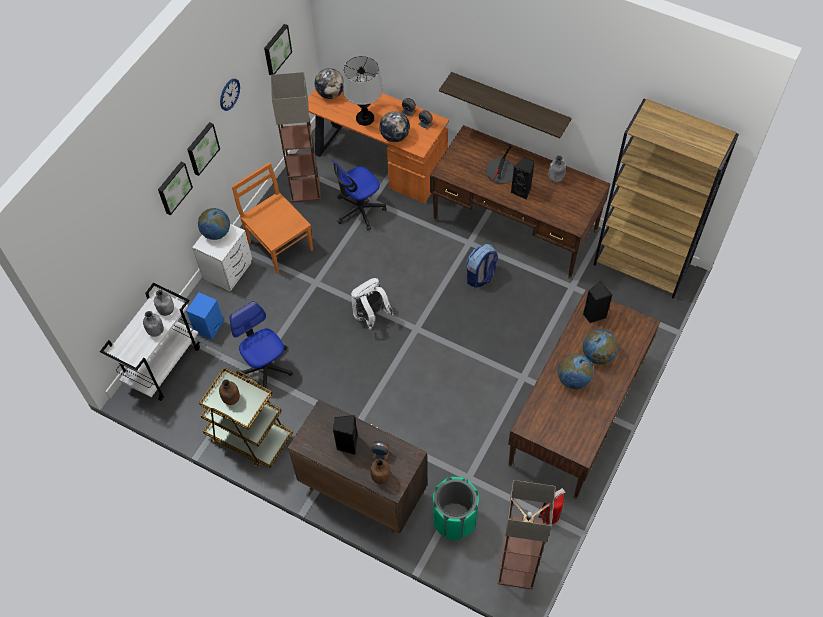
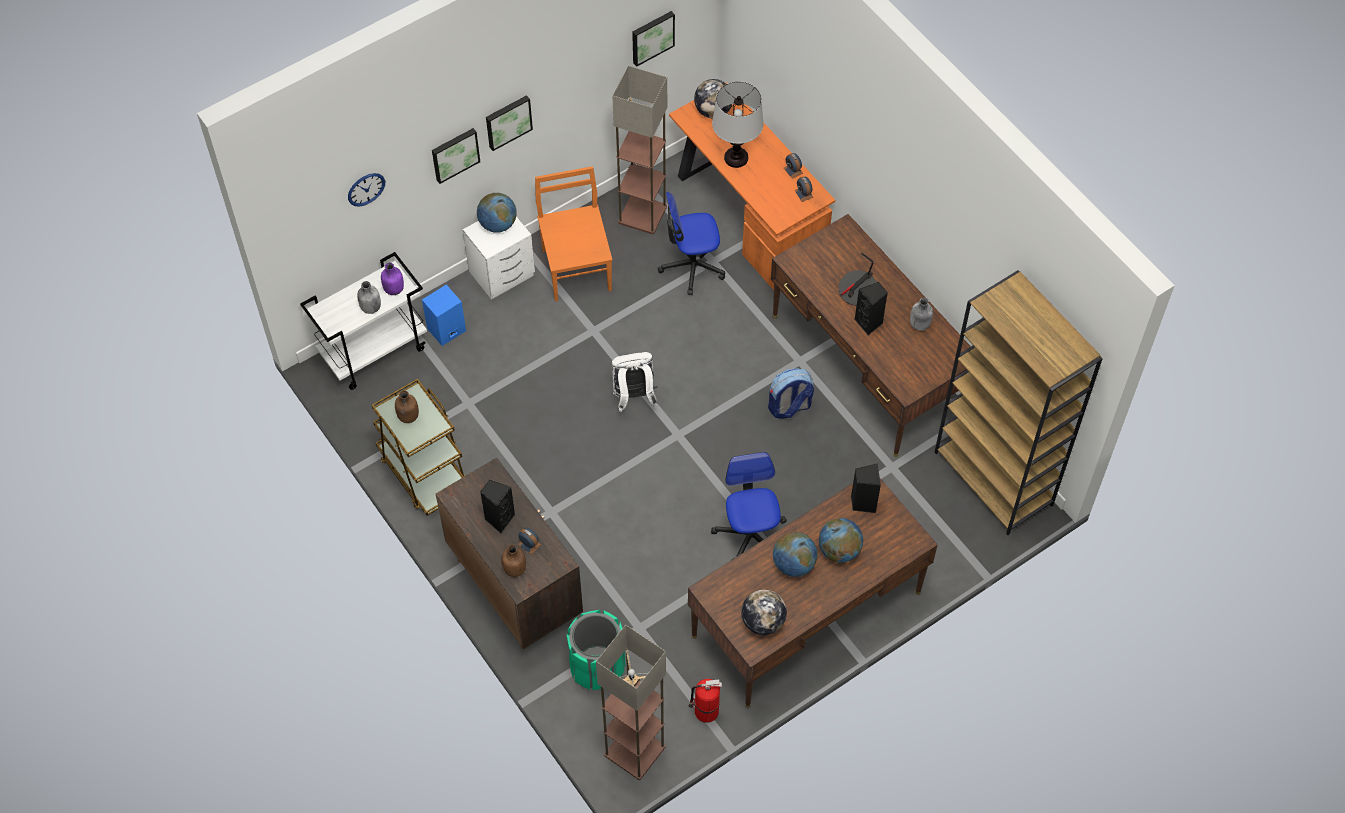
camera: 25 degrees right, 0 degrees up
(166, 310) = (394, 289): grey bottle -> purple bottle
(229, 94) = (565, 71): wall clock -> wall clock (366, 189)
(265, 367) = (483, 404): office chair -> office chair (750, 534)
(395, 136) = (758, 194): globe -> globe (763, 622)
(509, 103) = (895, 210): shelf -> none

